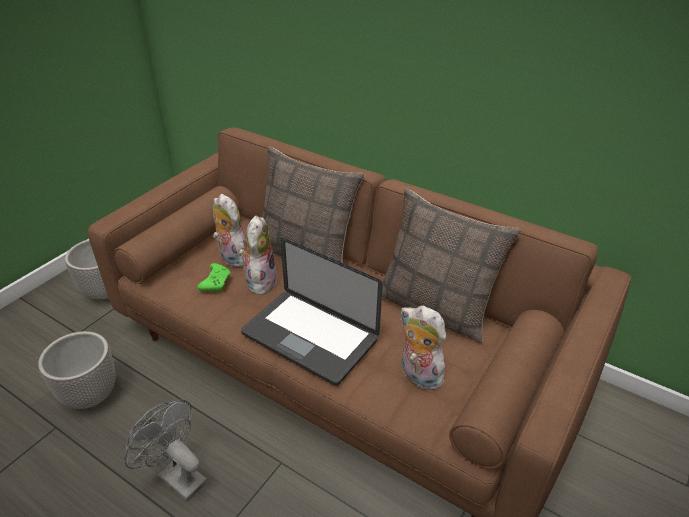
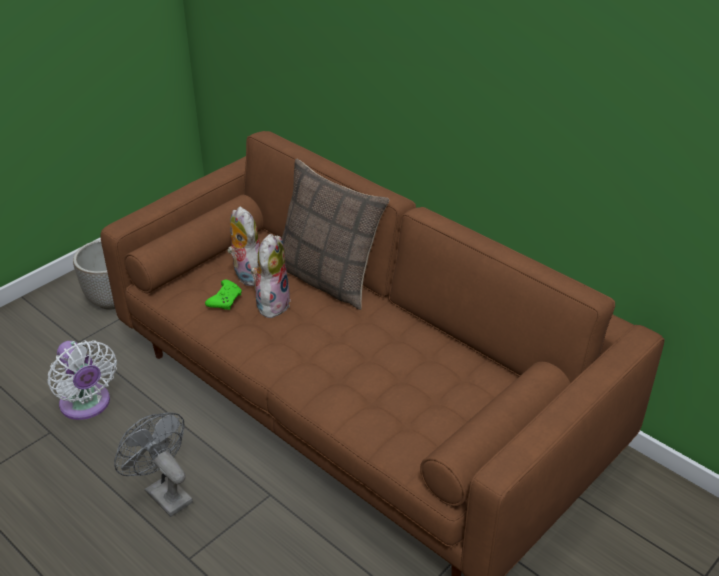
camera: 10 degrees right, 0 degrees up
(91, 395) = (87, 405): planter -> white fan
(309, 337) = (310, 366): laptop -> none
(418, 375) = (412, 416): plush toy -> none
(435, 308) = (452, 351): pillow -> none

